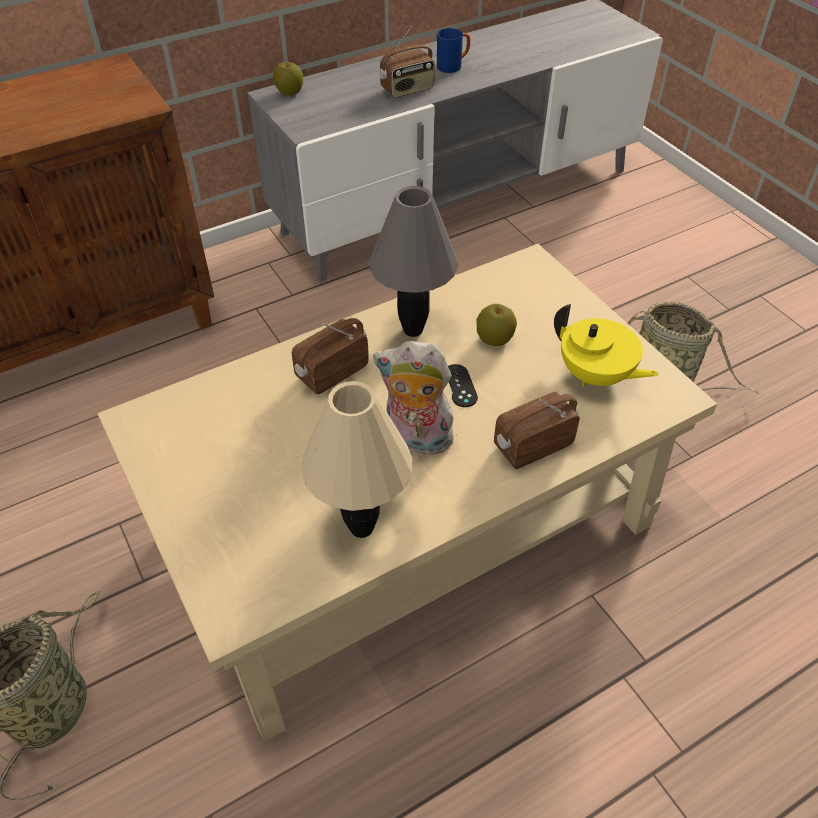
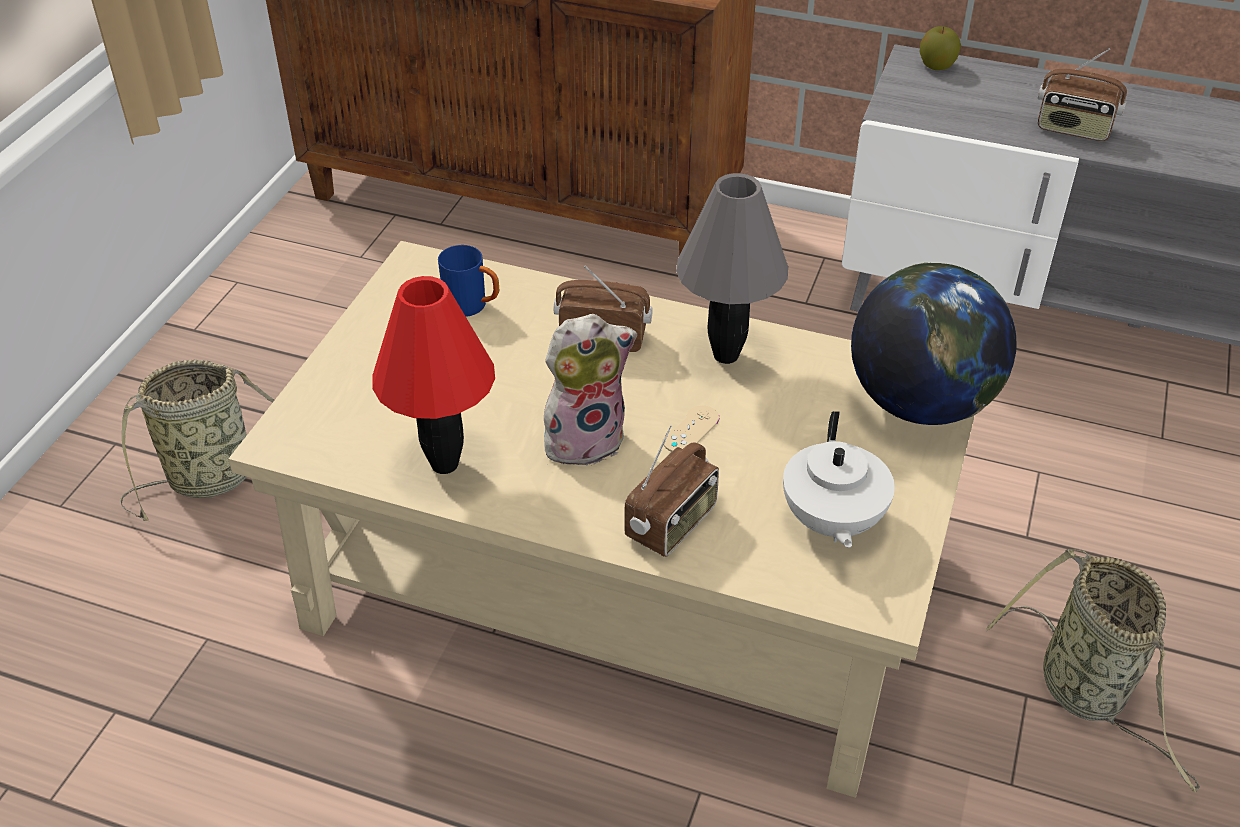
camera: 50 degrees right, 5 degrees down
(362, 527) = (446, 465): beige table lamp -> red table lamp
(415, 439) = (585, 439): plush toy -> plush toy turned 90 degrees clockwise
(453, 66) = (1174, 133): blue mug -> blue mug (473, 306)
(460, 386) = (690, 430): black game controller -> beige game controller
(494, 339) = (787, 418): apple -> none
(532, 445) = (672, 524): radio -> radio turned 105 degrees clockwise
(539, 282) = (920, 404): none -> globe
(595, 376) = (831, 522): yellow teapot -> white teapot

